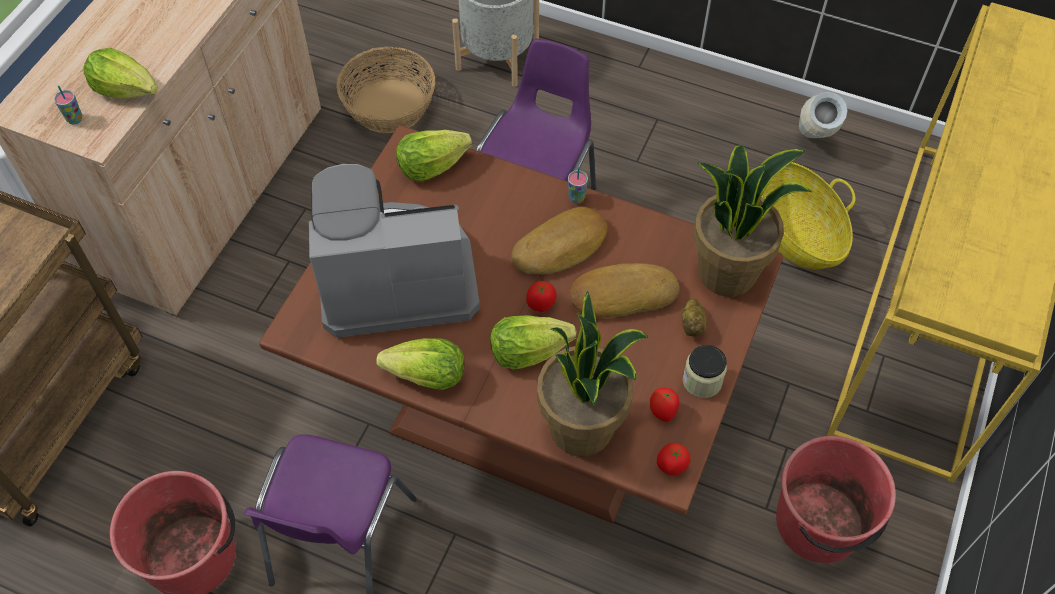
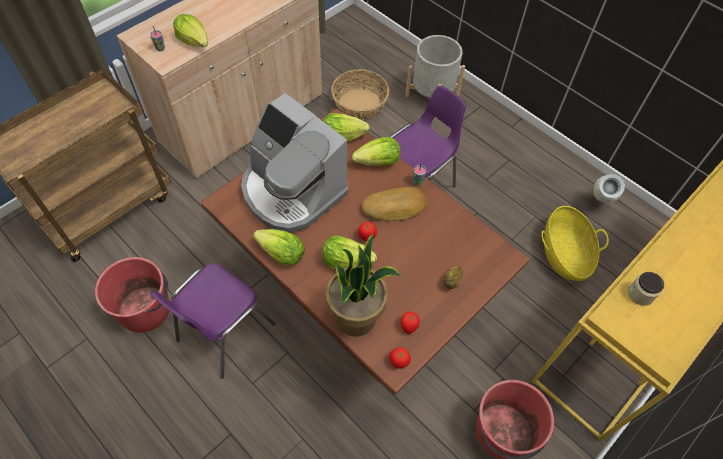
camera: 20 degrees right, 0 degrees up
(395, 276) = (292, 191): coffee machine -> coffee machine turned 150 degrees counterclockwise
(505, 188) = (378, 162): none -> lettuce
(622, 294) = (418, 247): bread -> none
(702, 381) = (442, 317): jar -> jar (640, 294)
(727, 271) = (489, 257): potted plant -> none

